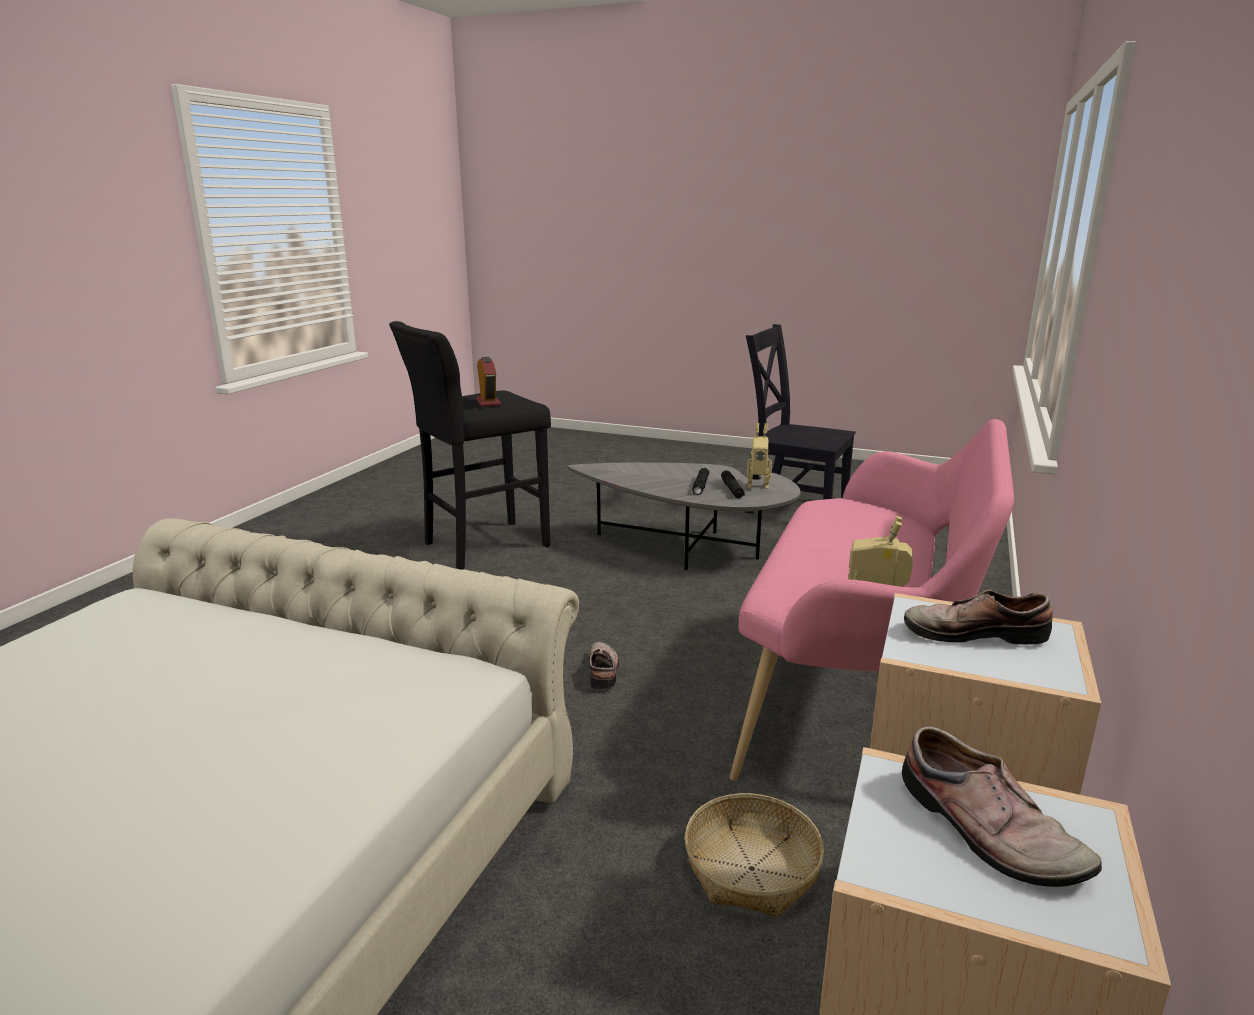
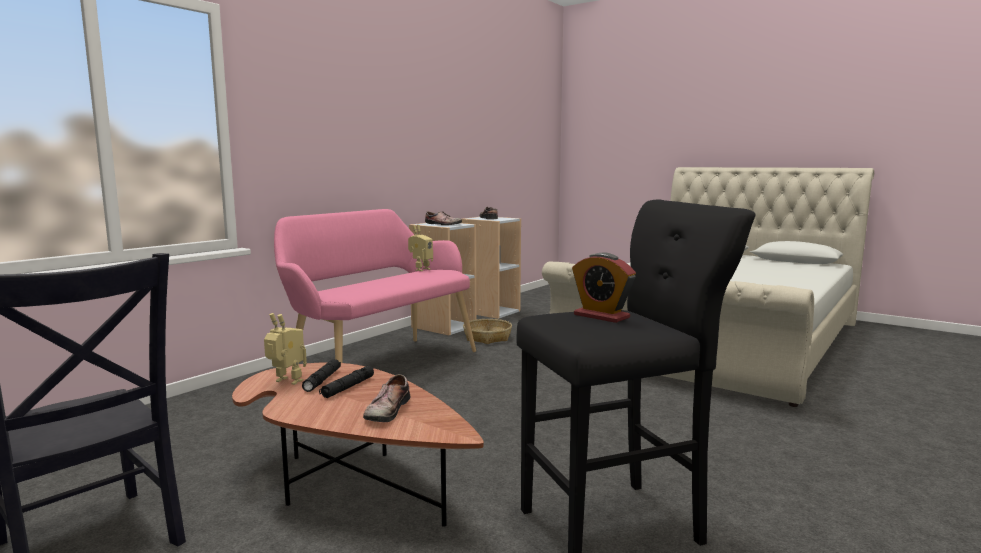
camera: 165 degrees left, 10 degrees down
(488, 402) = (601, 316): alarm clock -> alarm clock turned 45 degrees counterclockwise
(604, 671) = (512, 390): shoe -> shoe (386, 410)
(689, 548) = (351, 481): grey coffee table -> brown coffee table

